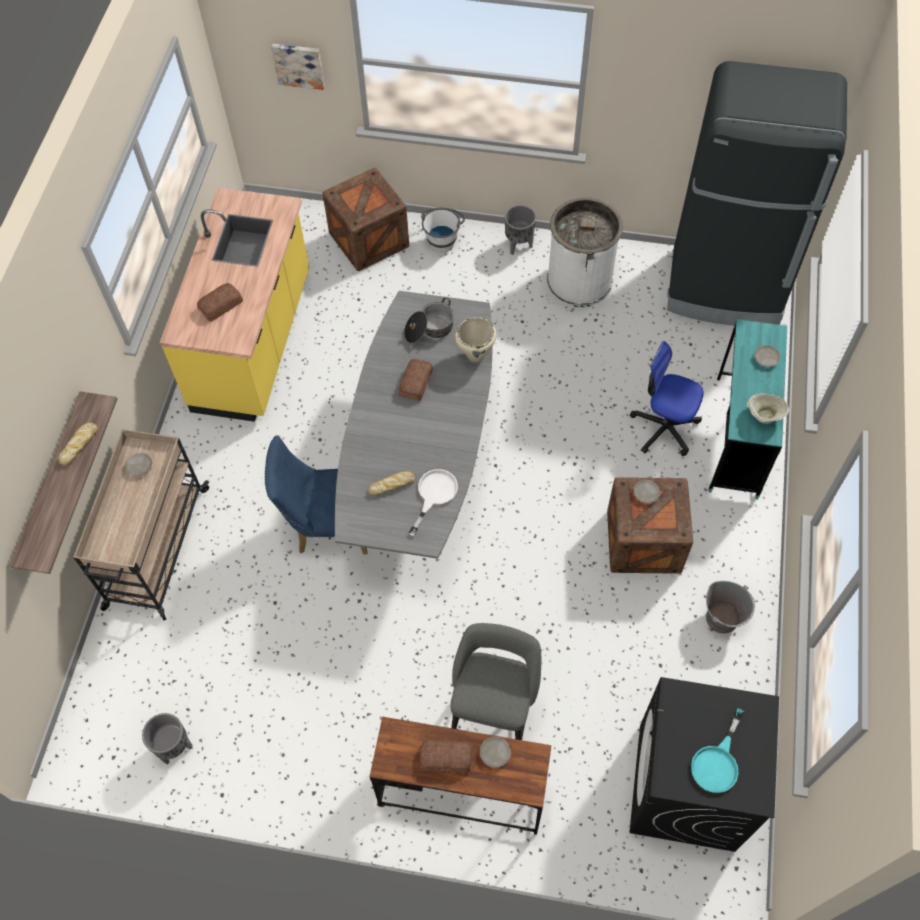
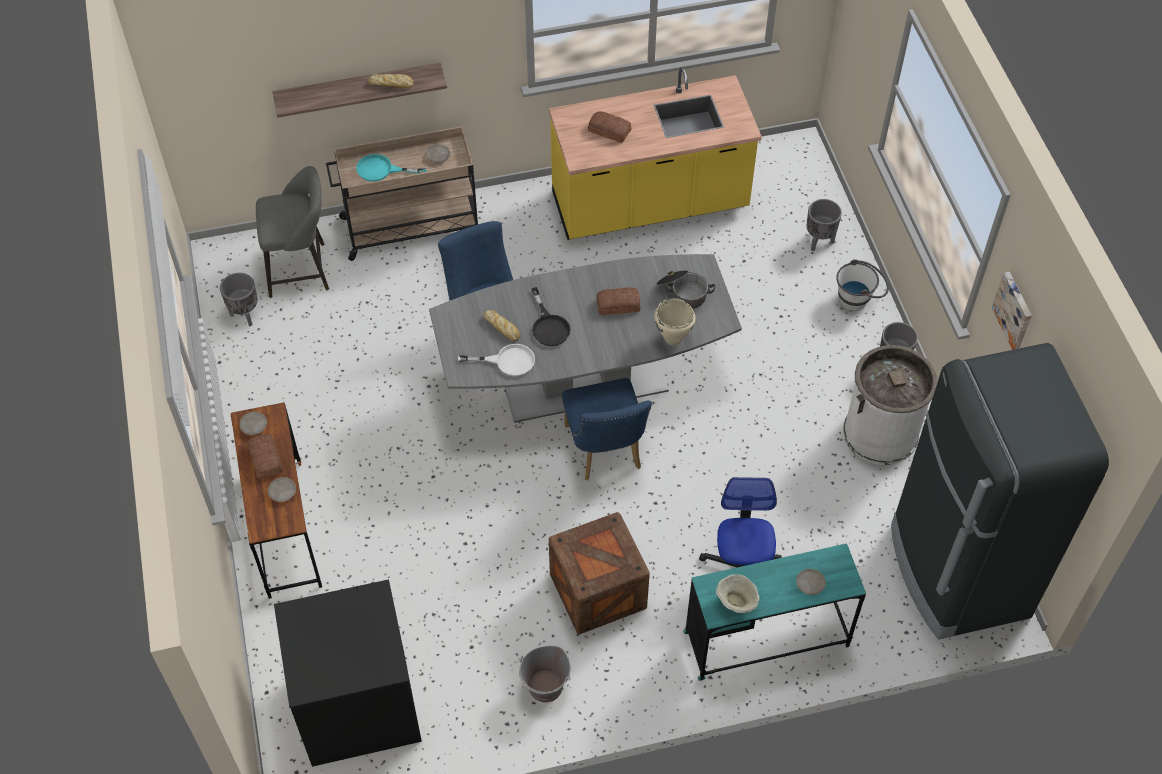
camera: 65 degrees right, 5 degrees down
(299, 65) = (869, 50): picture -> picture (1014, 310)
(369, 240) = (819, 241): crate -> grey planter
(410, 446) = (549, 326): none -> black frying pan
(493, 712) = (367, 526): grey stool -> grey stool (302, 269)
(505, 481) = (605, 452): none -> blue chair
(646, 494) = (612, 543): beige plate -> beige plate (254, 426)
(717, 762) = (324, 647): turquoise frying pan -> turquoise frying pan (381, 170)

